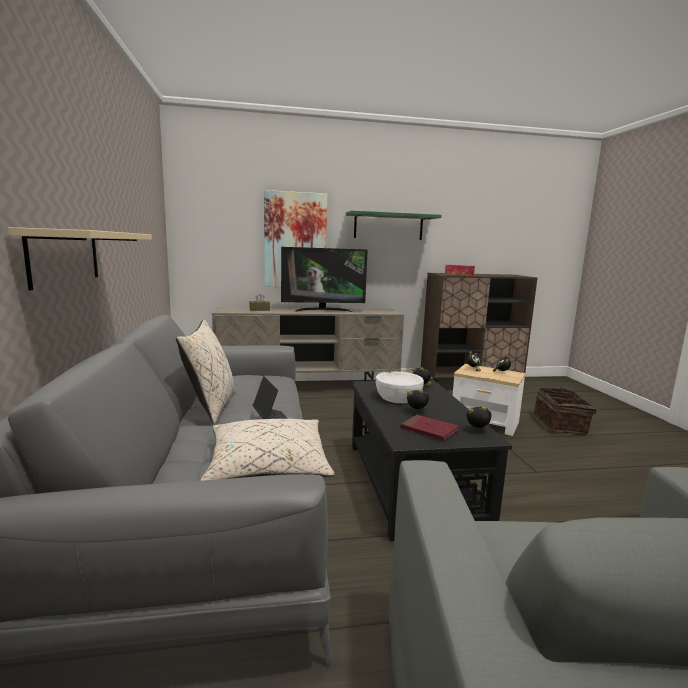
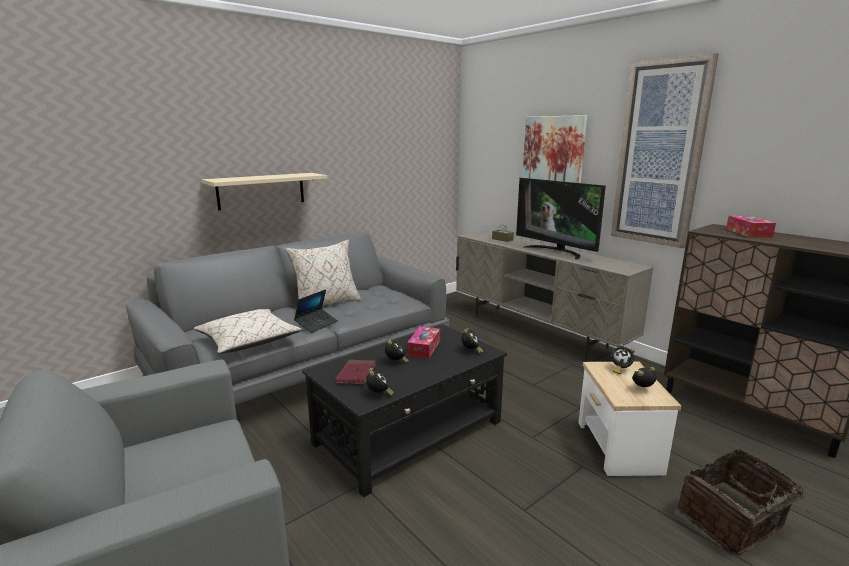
camera: 60 degrees right, 5 degrees up
(388, 226) = (660, 154): green shelf -> picture
(398, 397) = (424, 348): white bowl -> tissue box

